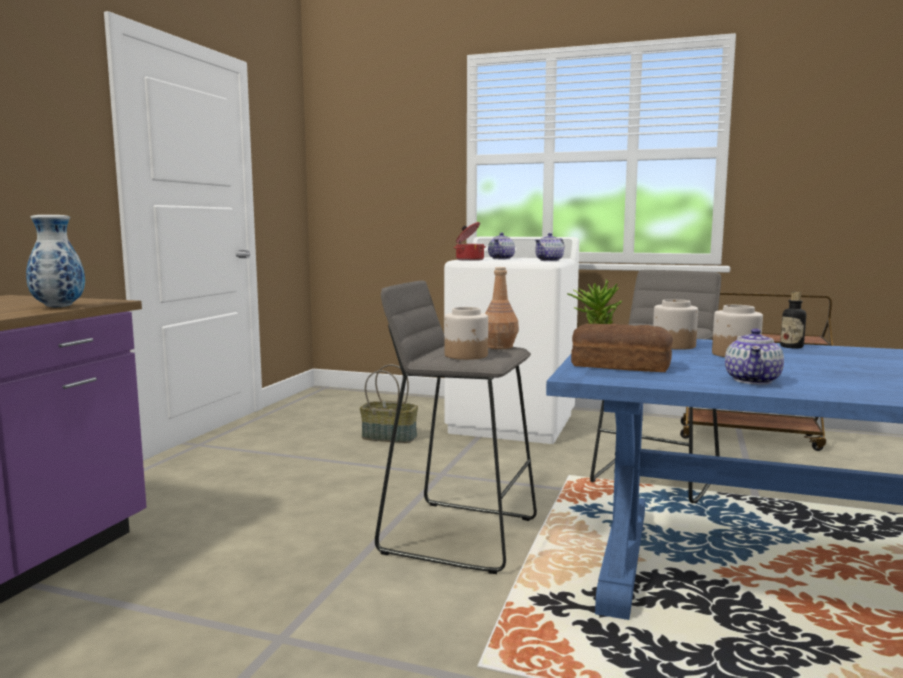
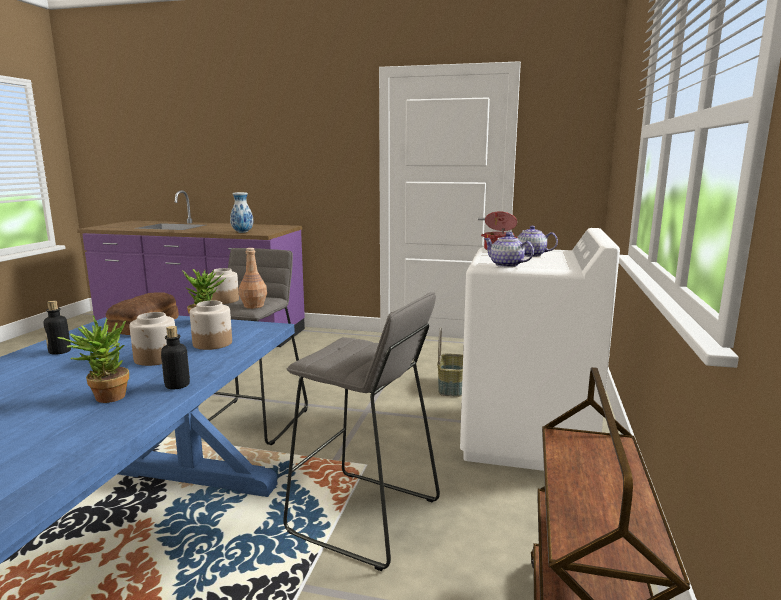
camera: 85 degrees right, 5 degrees up
(753, 380) = (60, 351): teapot -> bottle
(844, 357) = (104, 398): none -> potted plant

